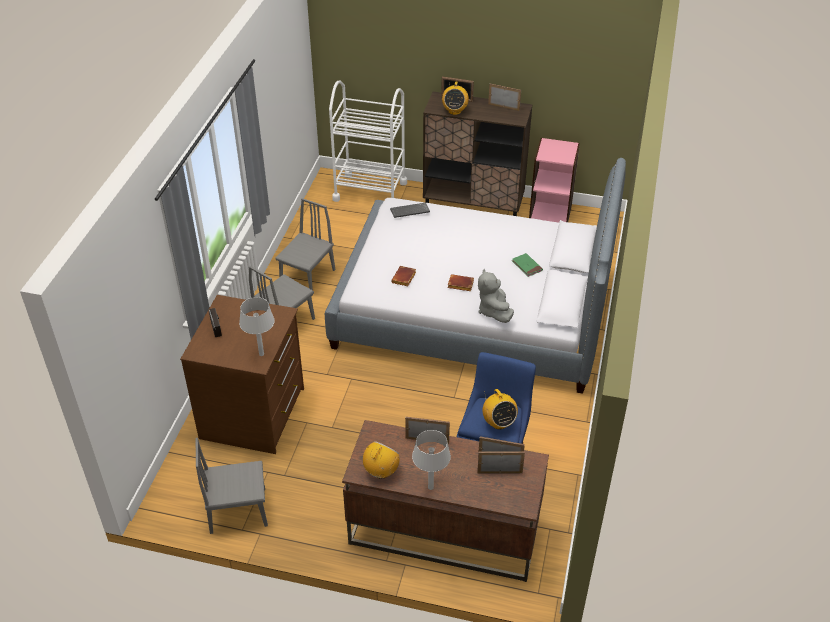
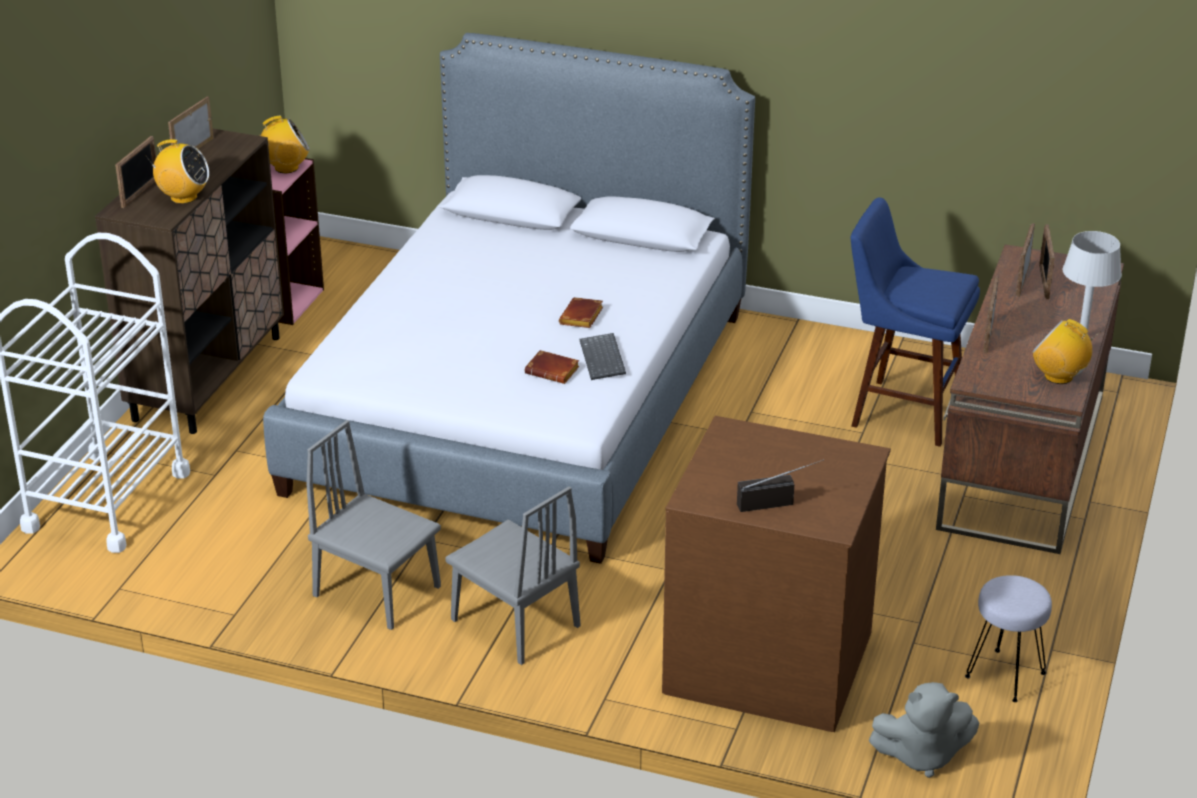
camera: 85 degrees left, 10 degrees down
(238, 510) = (1004, 676): grey chair -> grey stool
(262, 354) = (838, 452): grey table lamp -> none
(409, 211) = (355, 354): keyboard -> keyboard (604, 359)
(494, 311) = (654, 292): grey plush toy -> grey plush toy (921, 755)
(498, 422) = (939, 282): radio -> radio (286, 168)
(527, 266) = (543, 254): green book -> none

